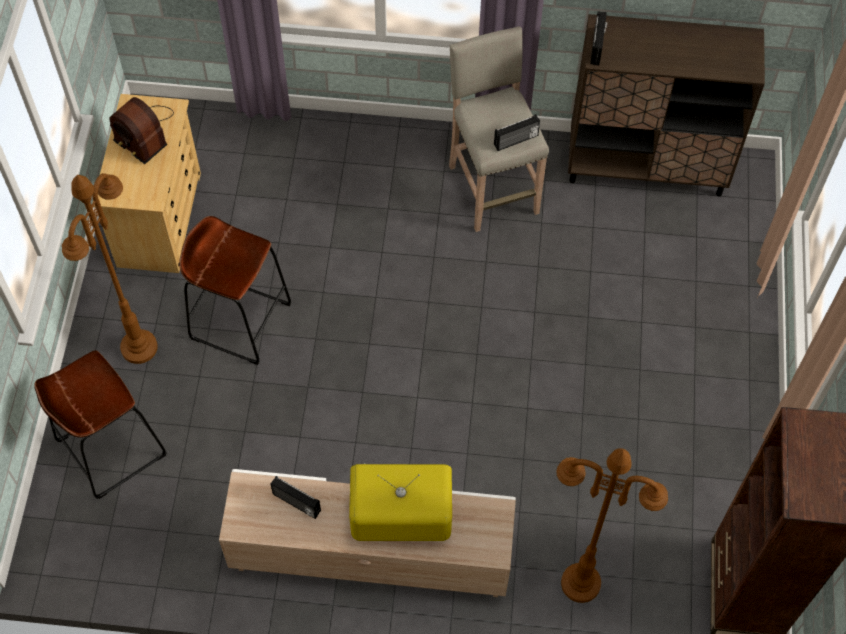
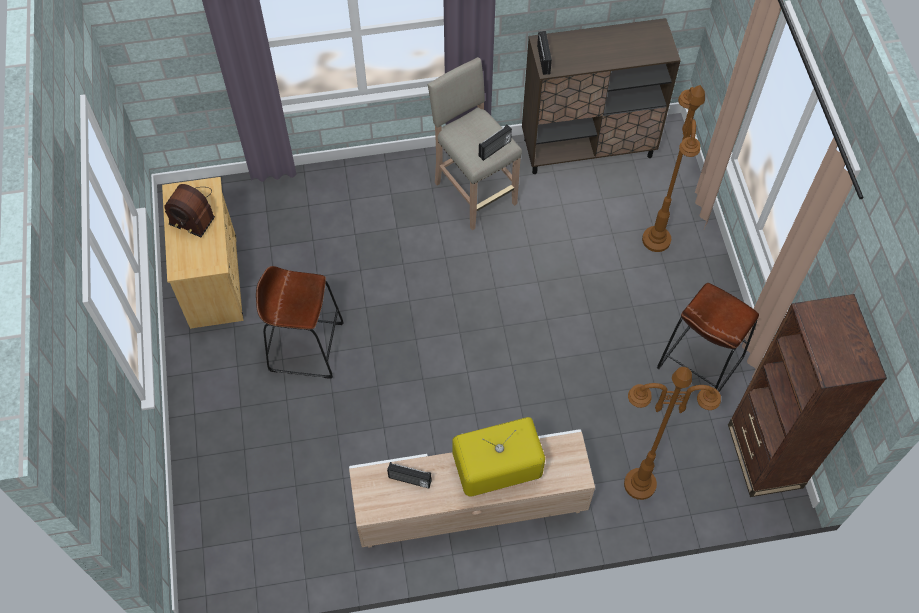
camera: 15 degrees left, 0 degrees up
(111, 448) = (232, 476): brown stool -> brown stool (699, 363)
(139, 348) = (229, 389): brown floor lamp -> brown floor lamp (656, 240)

